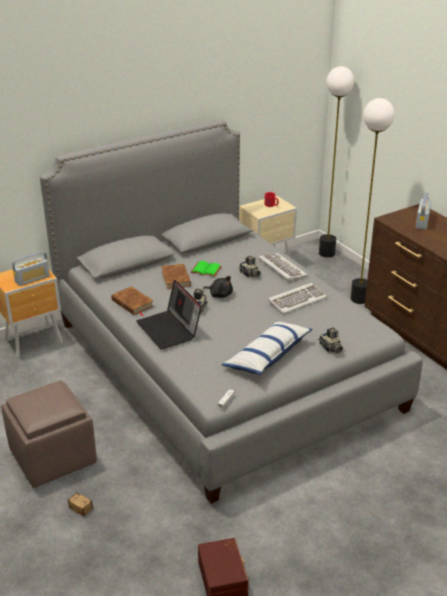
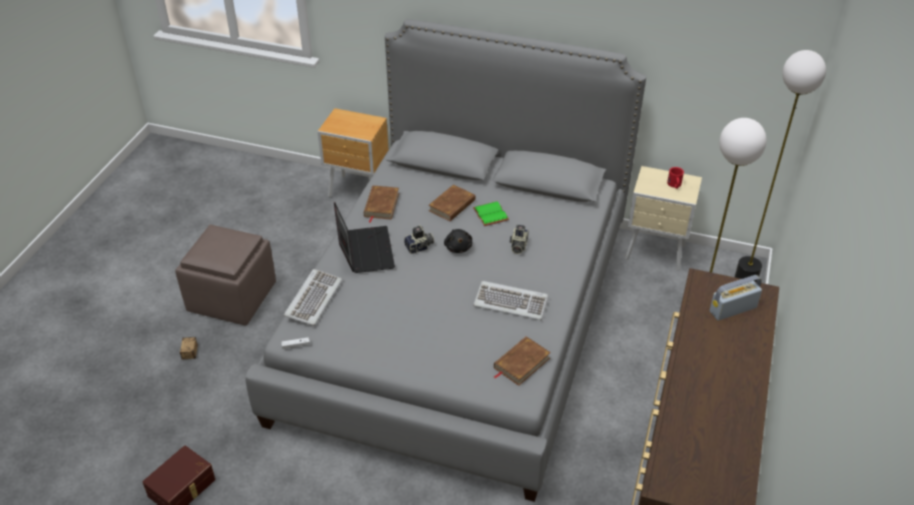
camera: 50 degrees right, 10 degrees up
(32, 279) = (353, 131): radio -> none
(169, 330) = (364, 250): laptop -> laptop turned 150 degrees clockwise
(267, 356) = (391, 334): pillow -> none
(281, 268) = (557, 260): keyboard -> keyboard (313, 299)
(330, 348) = (450, 371): camera -> none
(354, 321) = (521, 363): none -> brown book

